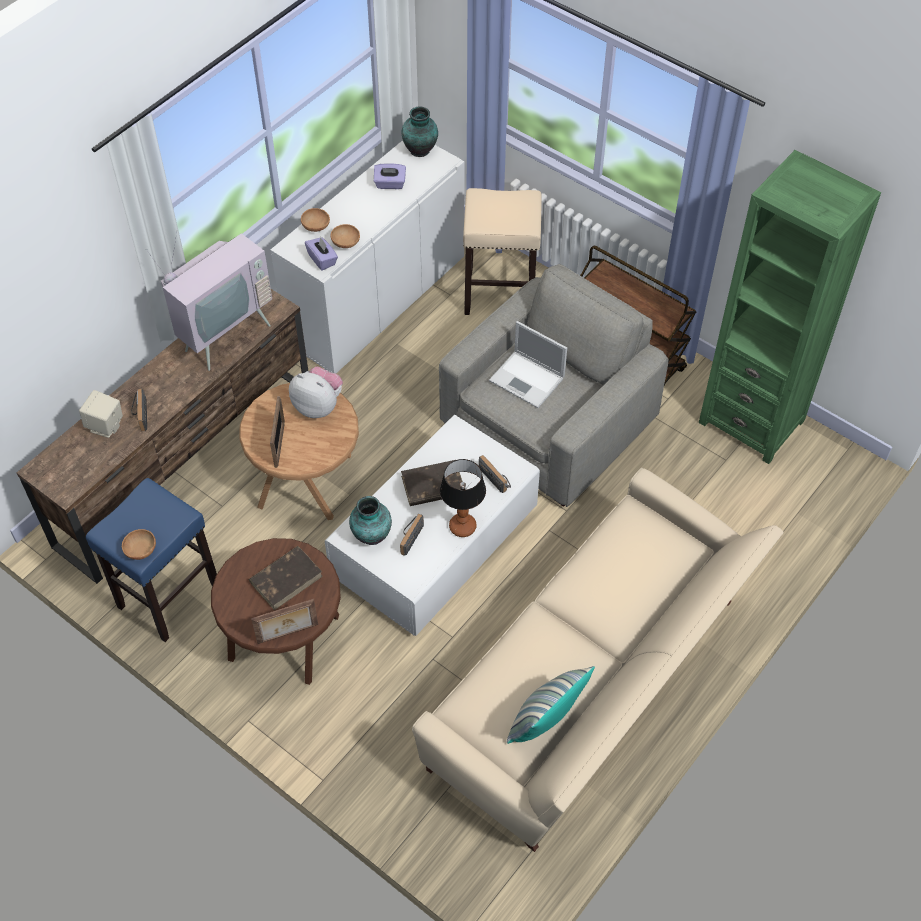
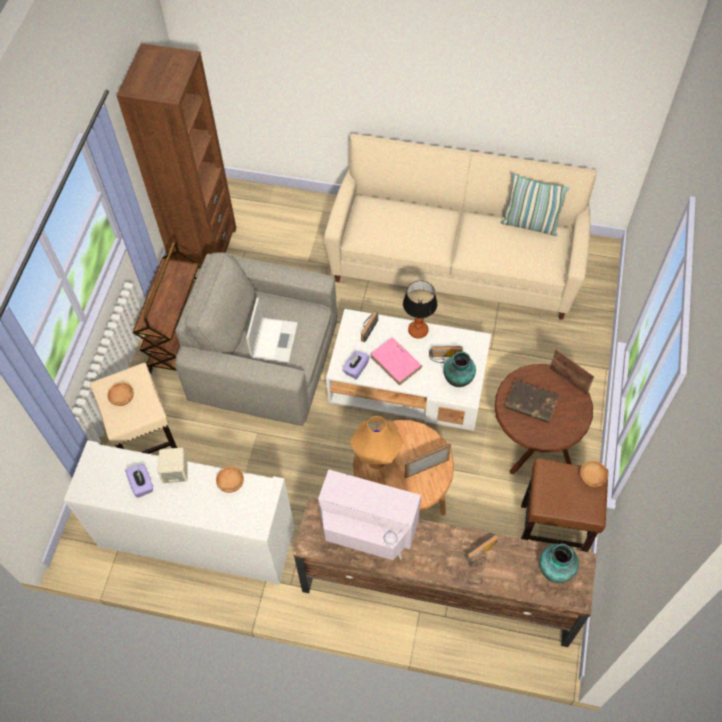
camera: 115 degrees left, 5 degrees up
(105, 426) = (508, 573): beige speaker -> beige speaker (176, 472)
(168, 597) = (552, 533): blue stool -> brown stool
(316, 227) = (222, 517): brown bowl -> brown bowl (122, 398)
(318, 406) = (376, 460): plush toy -> orange table lamp
(322, 260) = (259, 492): purple tissue box -> purple tissue box (356, 369)
(421, 150) = (86, 480): vase -> vase (554, 570)
(432, 486) = (396, 362): brown book -> pink book
(751, 421) = (203, 247): green bookcase -> brown bookcase

